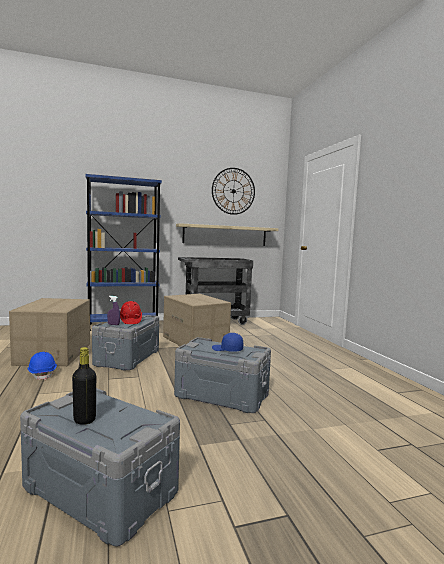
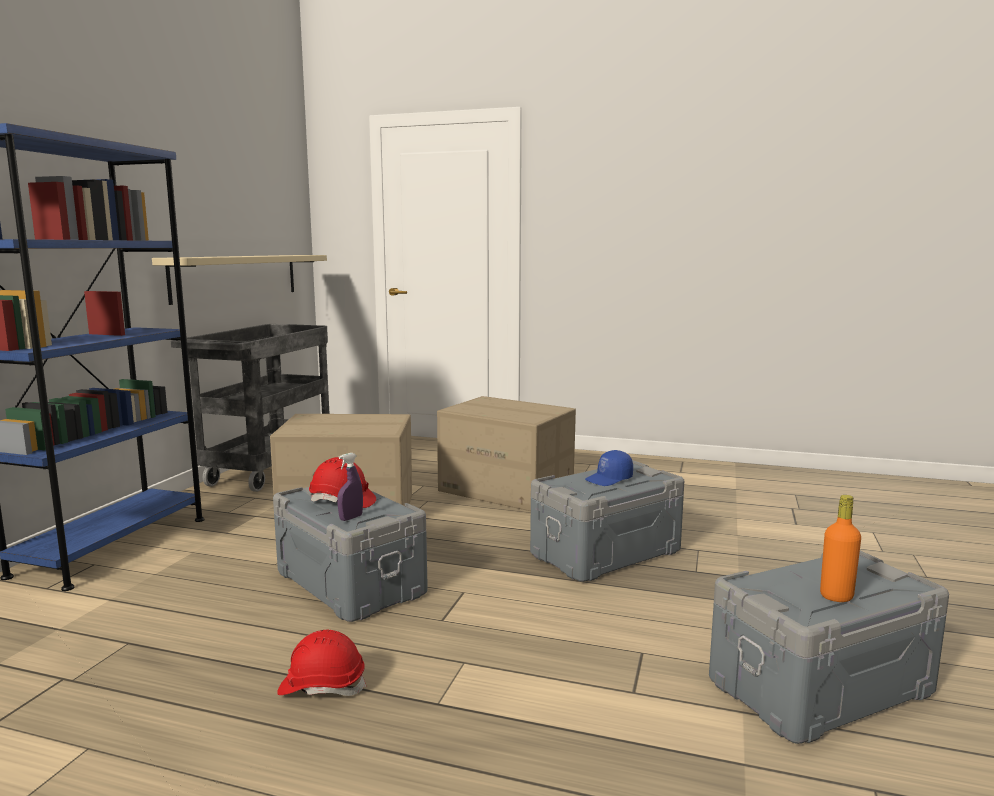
camera: 55 degrees left, 5 degrees up
(42, 374) = (322, 686): blue hard hat -> red hard hat
(54, 354) = (197, 656): cardboard box -> cardboard box (507, 489)
(84, 420) = (836, 596): black bottle -> orange bottle
(233, 191) = (239, 175): wall clock -> none

